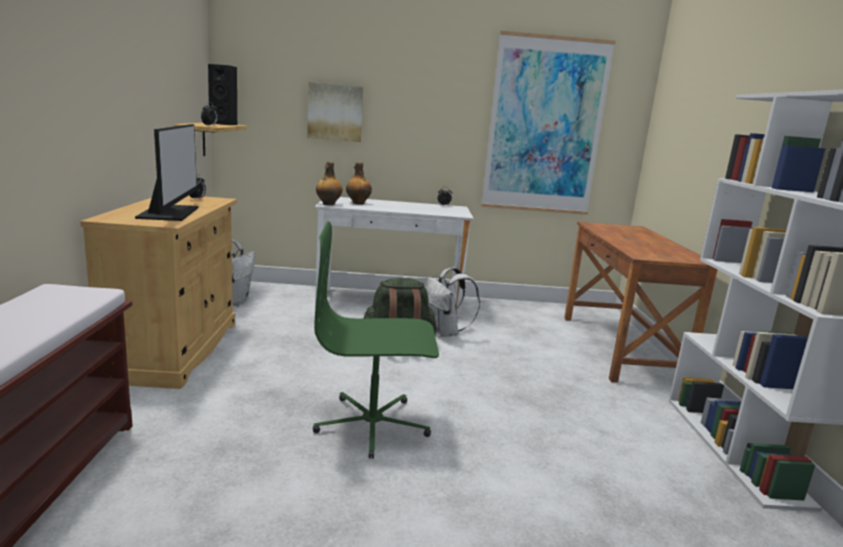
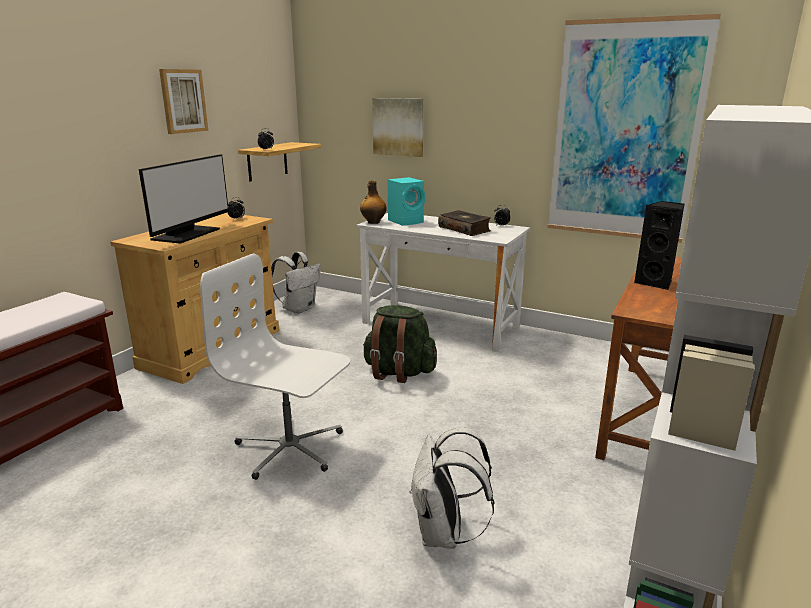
camera: 30 degrees right, 5 degrees up
(137, 60) = (183, 101): none -> picture
(225, 124) = (297, 144): black speaker -> black speaker (655, 283)
(358, 203) = (407, 221): bottle -> turquoise speaker
(372, 425) = (289, 448): green office chair -> white office chair
(420, 208) = (464, 229): none -> book
(444, 333) = (461, 367): white backpack -> white backpack (444, 534)

